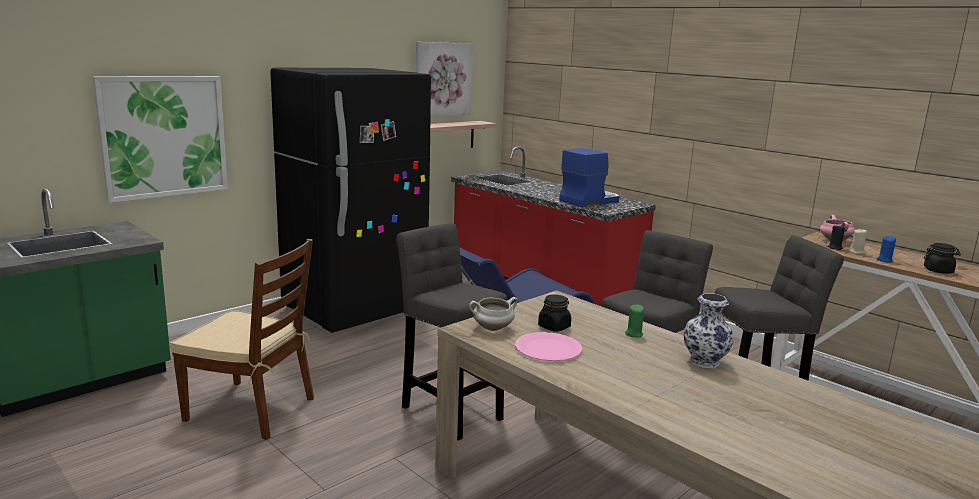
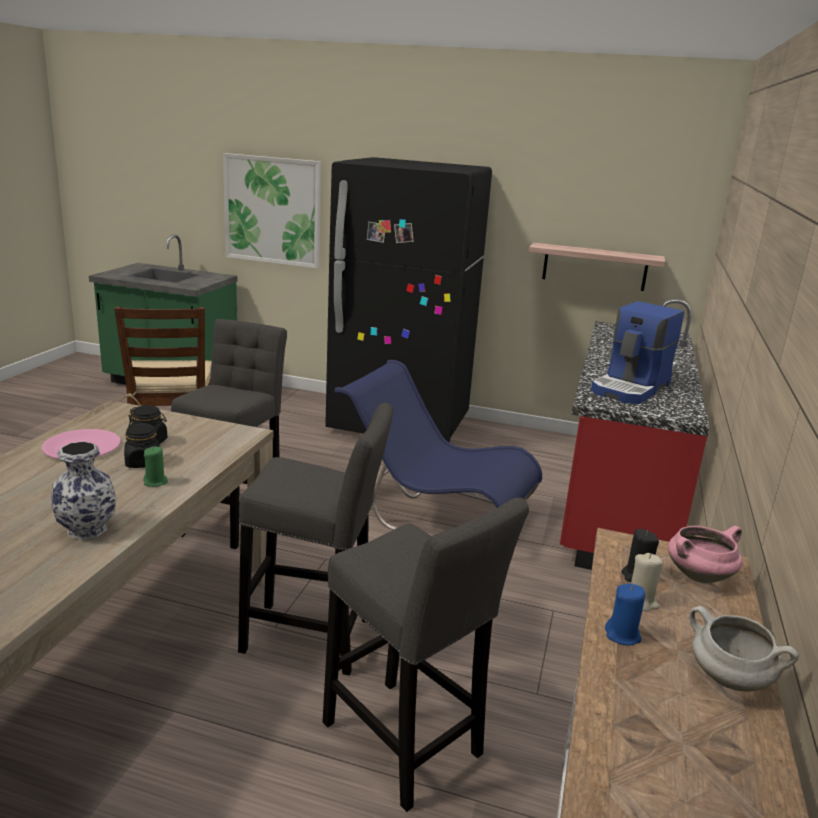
camera: 60 degrees right, 5 degrees up
(442, 79) = (601, 191): picture -> none
(492, 328) = (123, 418): white cooking pot -> white cooking pot (728, 679)
(589, 201) = (631, 388): coffee machine -> coffee machine turned 105 degrees clockwise
(938, 271) = (636, 714): black jar -> black jar (143, 462)

